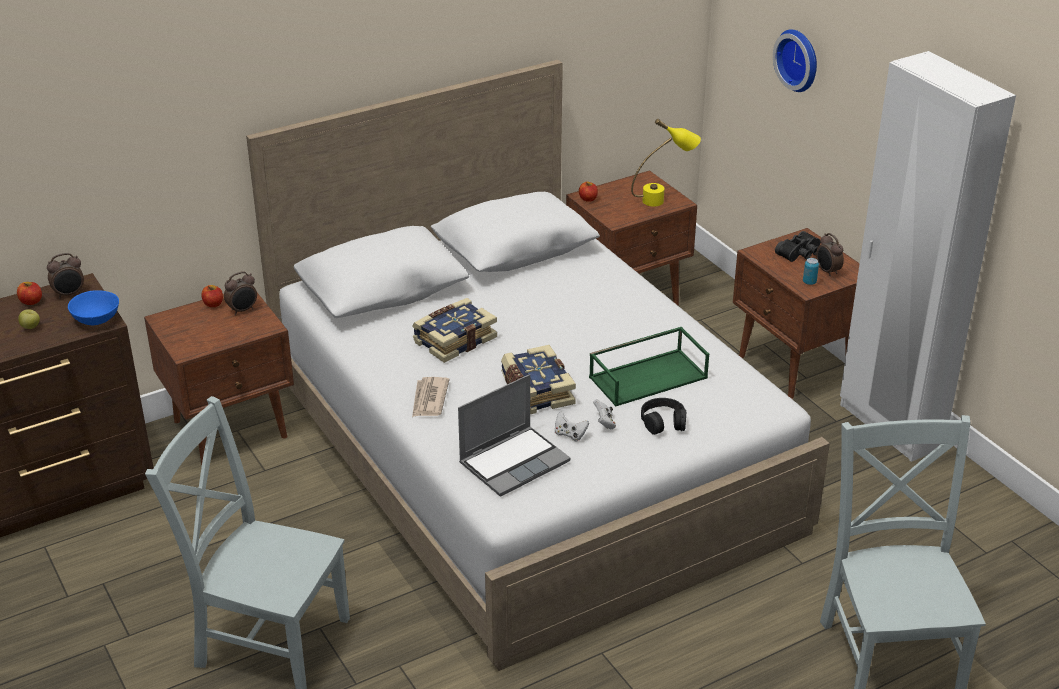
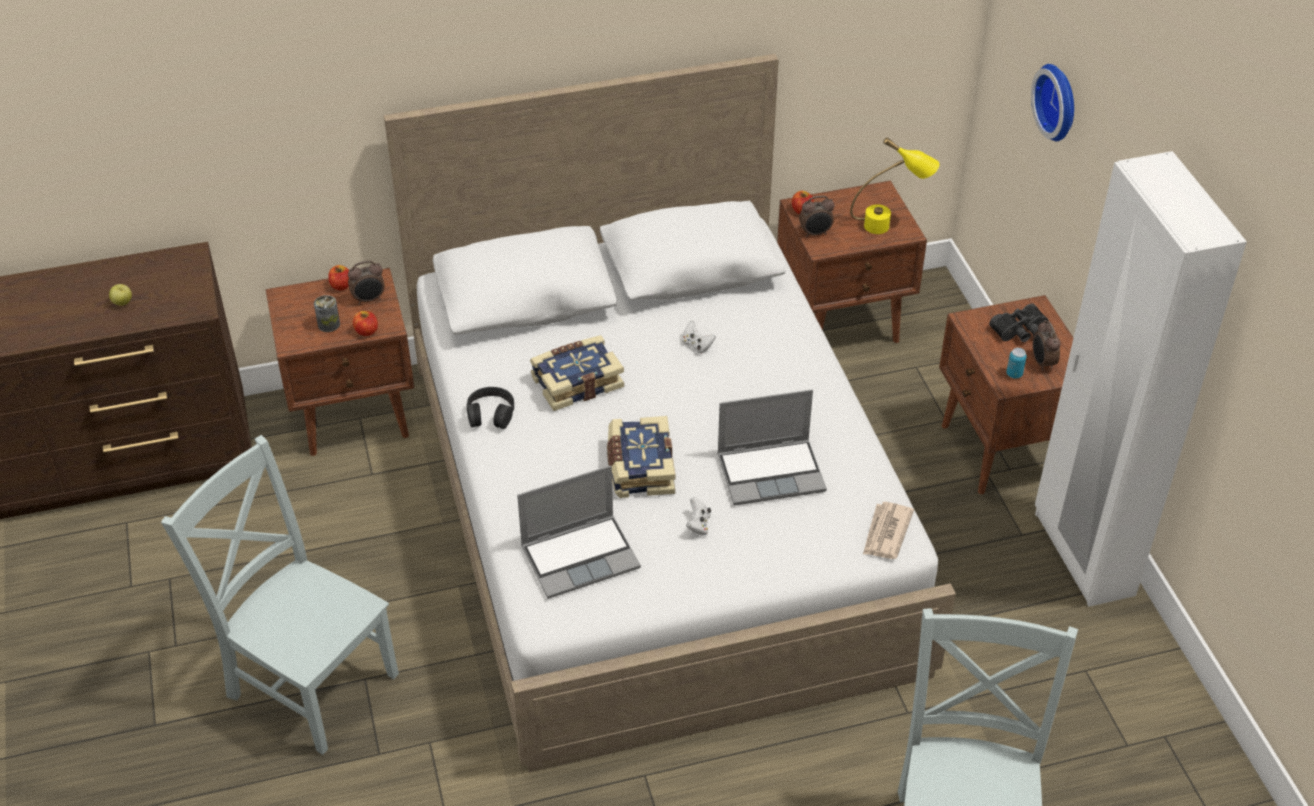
camera: 15 degrees right, 10 degrees up
(31, 302) = (134, 269): apple -> apple (366, 331)
(69, 294) = (175, 266): alarm clock -> alarm clock (815, 233)
(96, 319) = (190, 304): blue bowl -> none
(214, 333) = (329, 324): none -> can
(429, 399) = (520, 456): newspaper -> newspaper (886, 533)
(570, 435) = (654, 533): white game controller -> white game controller (697, 345)
(648, 376) = (772, 472): green tray -> laptop
(663, 422) = (764, 536): black headphones -> black headphones (490, 414)

